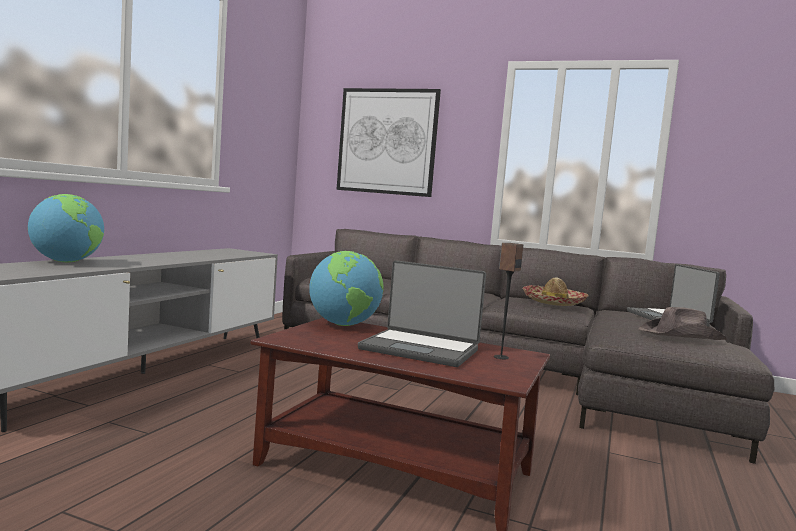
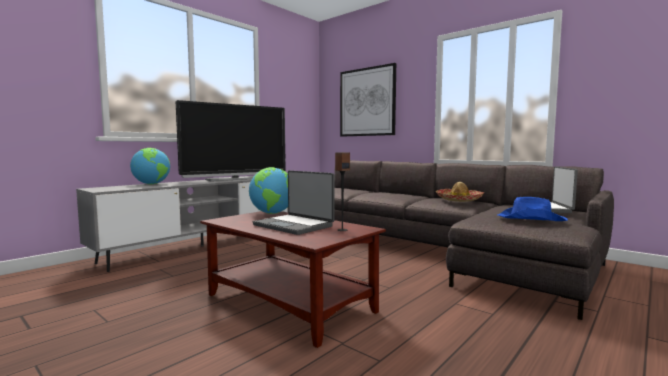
camera: 20 degrees right, 0 degrees up
(197, 255) = (235, 179): none -> television
(682, 336) = (531, 219): brown hat -> blue hat

